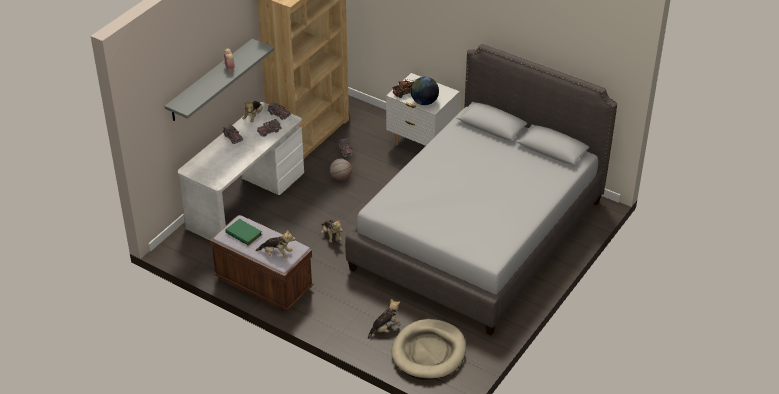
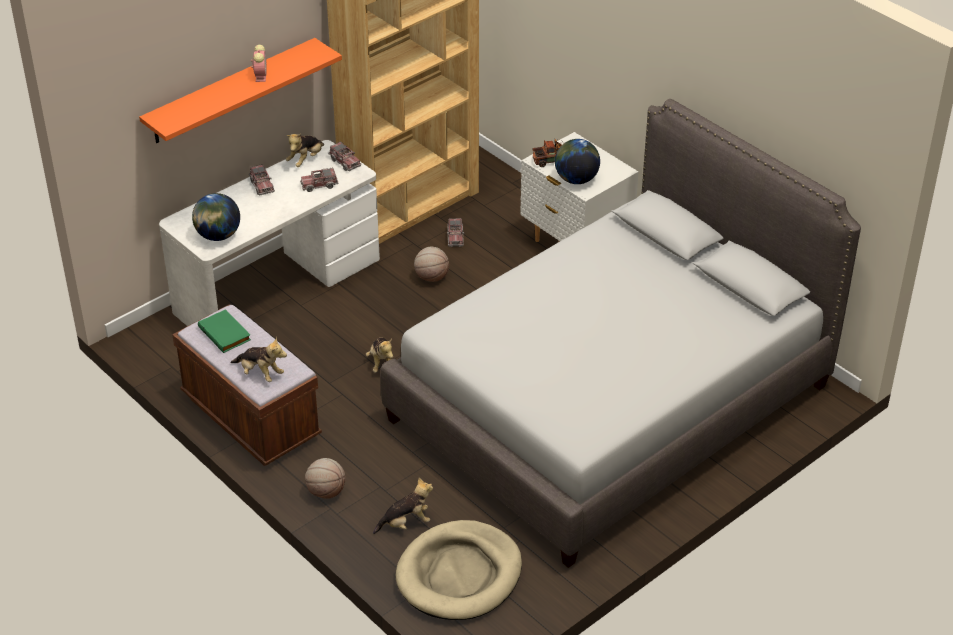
camera: 15 degrees right, 0 degrees up
(210, 80) = (231, 91): grey shelf -> orange shelf
(219, 173) = (218, 235): none -> globe
(329, 319) = (326, 492): none -> basketball

